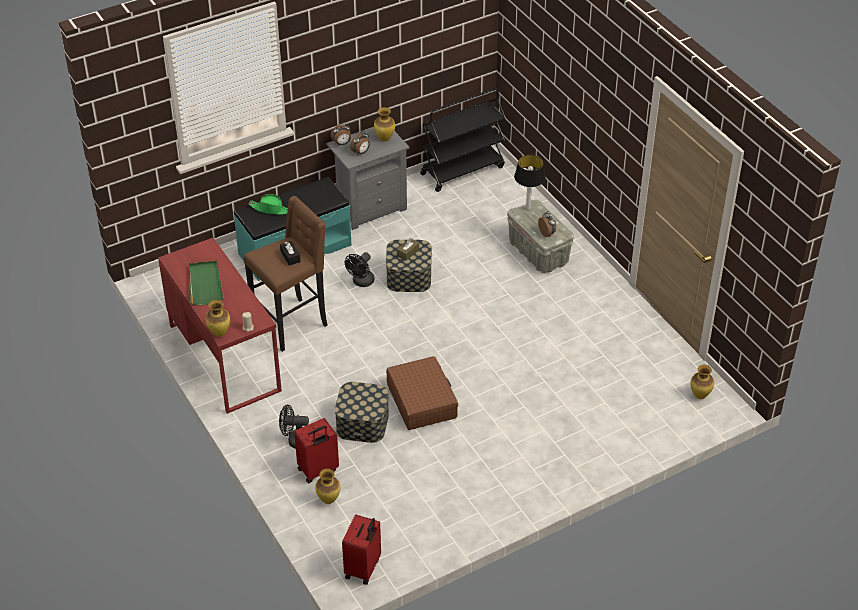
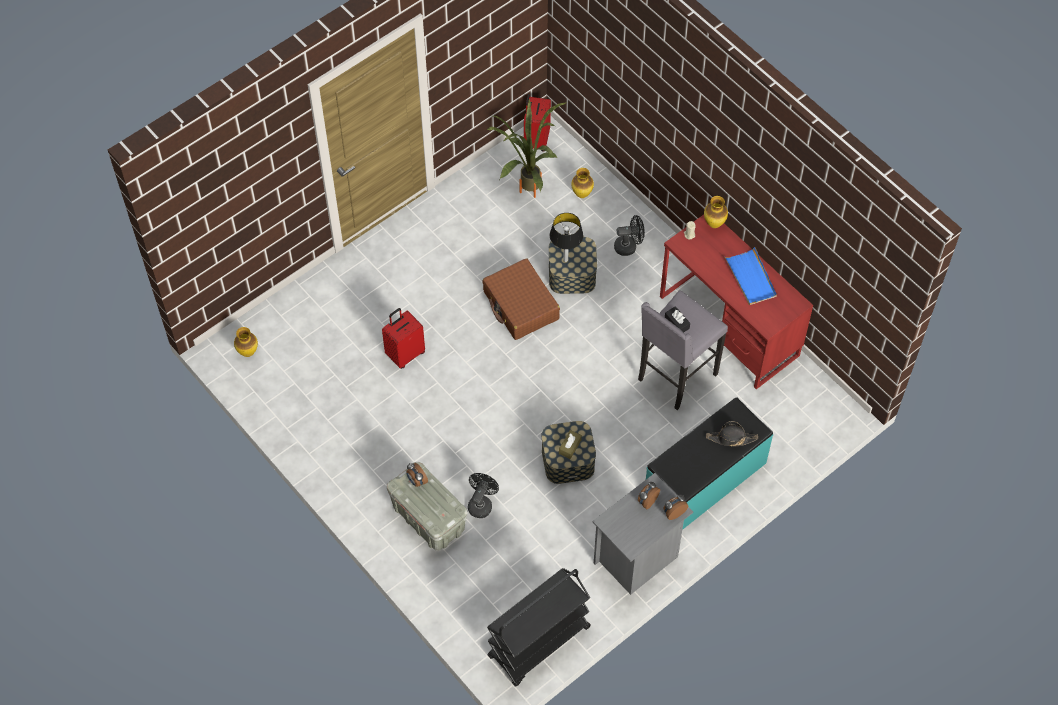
camera: 170 degrees right, 15 degrees up
(205, 284) = (750, 278): green tray -> blue tray
(271, 209) = (731, 438): green hat -> black hat
(292, 323) = (675, 377): brown stool -> grey stool
(318, 470) = (599, 220): red suitcase -> red suitcase (405, 354)
(361, 282) = (618, 443): black fan -> black fan (481, 503)
(384, 139) = (625, 529): vase -> none
(390, 509) = (526, 193): none -> potted plant
(527, 208) = (443, 517): table lamp -> table lamp (565, 260)

